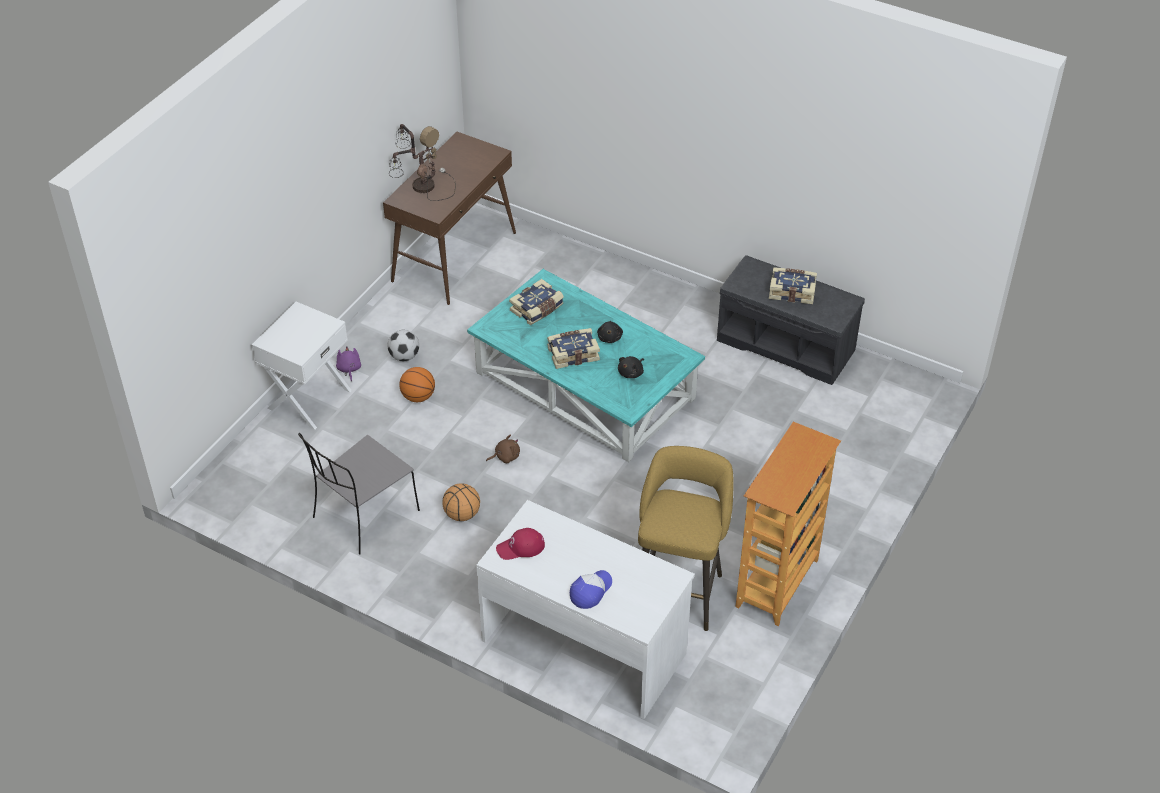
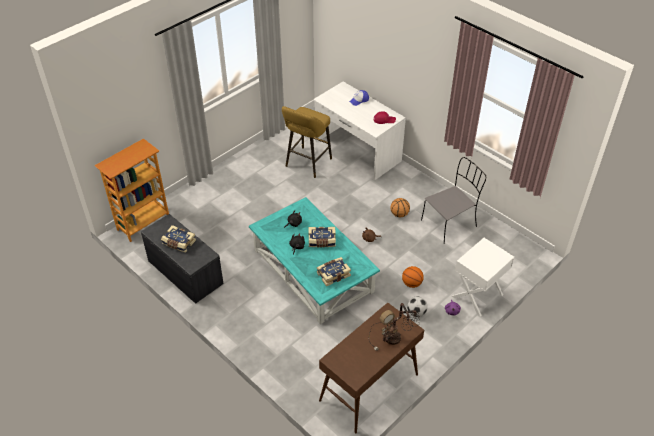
camera: 165 degrees left, 0 degrees up
(778, 584) = (262, 158): bookcase -> bookcase (143, 223)

